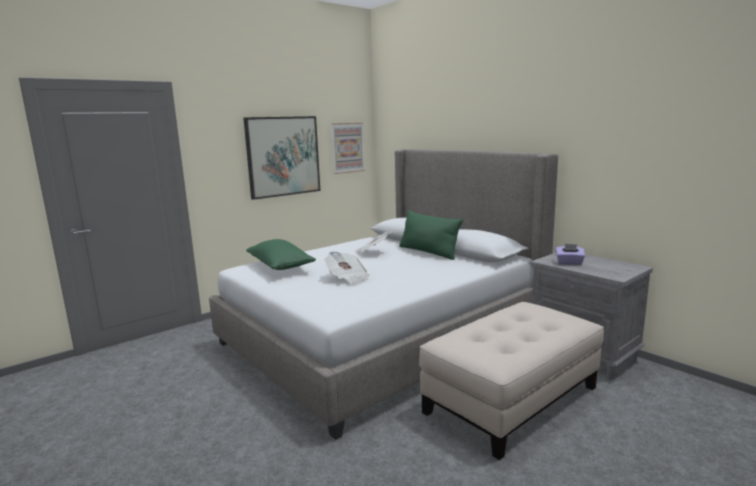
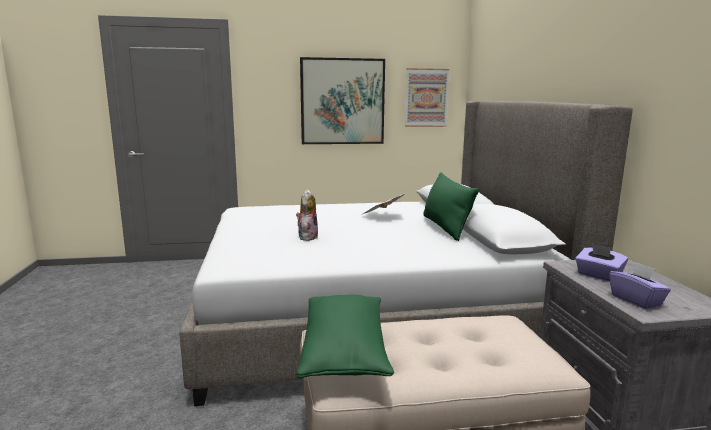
camera: 30 degrees right, 0 degrees up
(280, 266) = (272, 212): green pillow -> green pillow (344, 352)
(347, 279) = (307, 237): newspaper -> plush toy
(605, 272) = (636, 300): none -> purple tissue box

